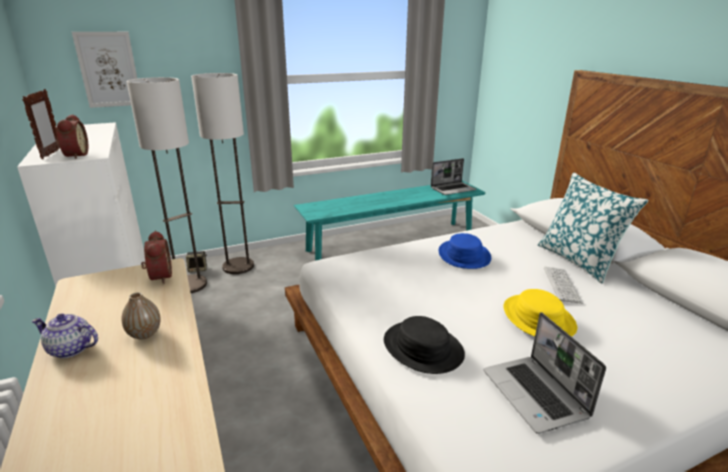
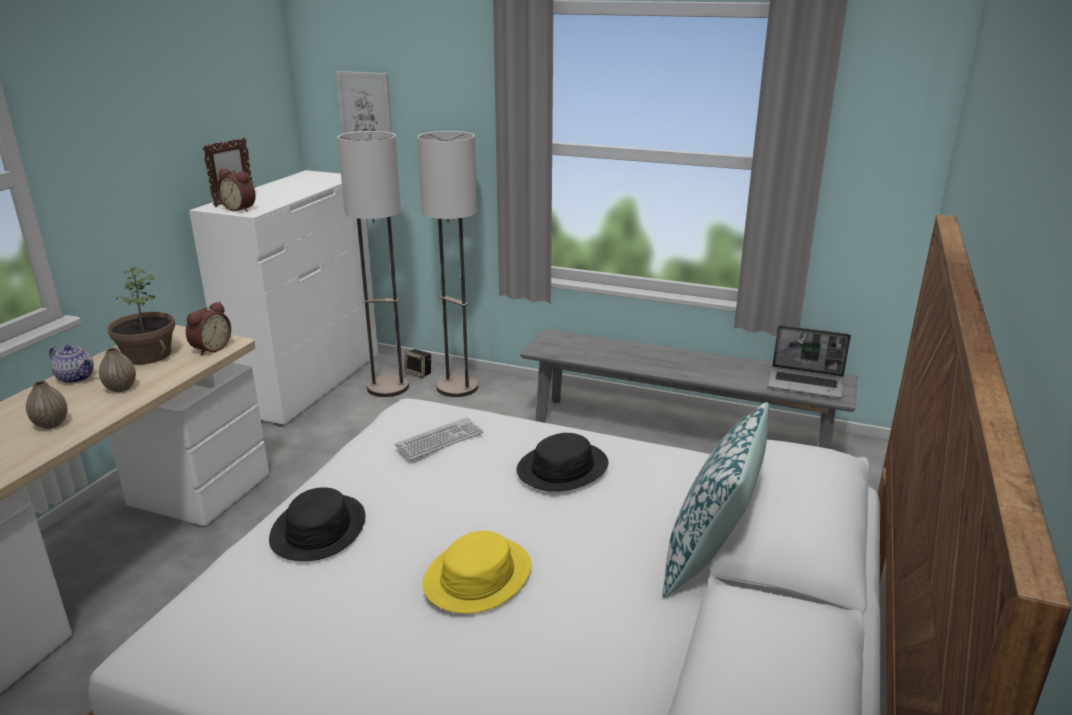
camera: 45 degrees right, 0 degrees up
(70, 349) = (76, 377): teapot -> teapot turned 150 degrees clockwise
(74, 155) = (240, 209): alarm clock -> alarm clock turned 90 degrees clockwise
(107, 304) = (147, 355): none -> potted plant
(141, 390) = (51, 424): none -> vase
(391, 242) = (678, 435): turquoise bench -> grey bench
(464, 255) = (563, 468): blue hat -> black hat
(536, 395) = (308, 629): laptop -> none
(562, 285) = (599, 566): keyboard -> keyboard (439, 440)

